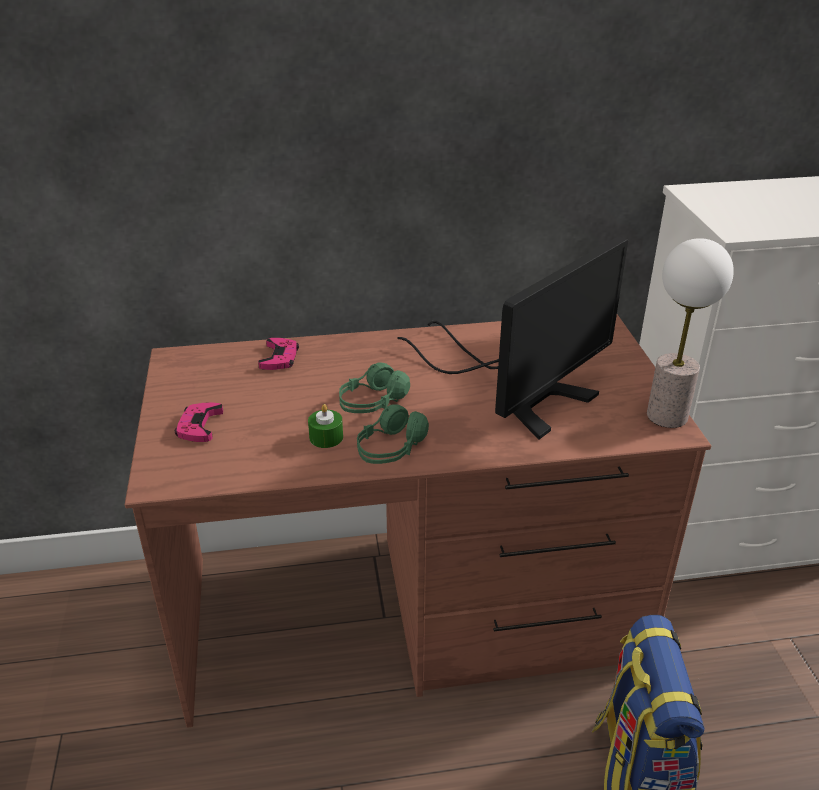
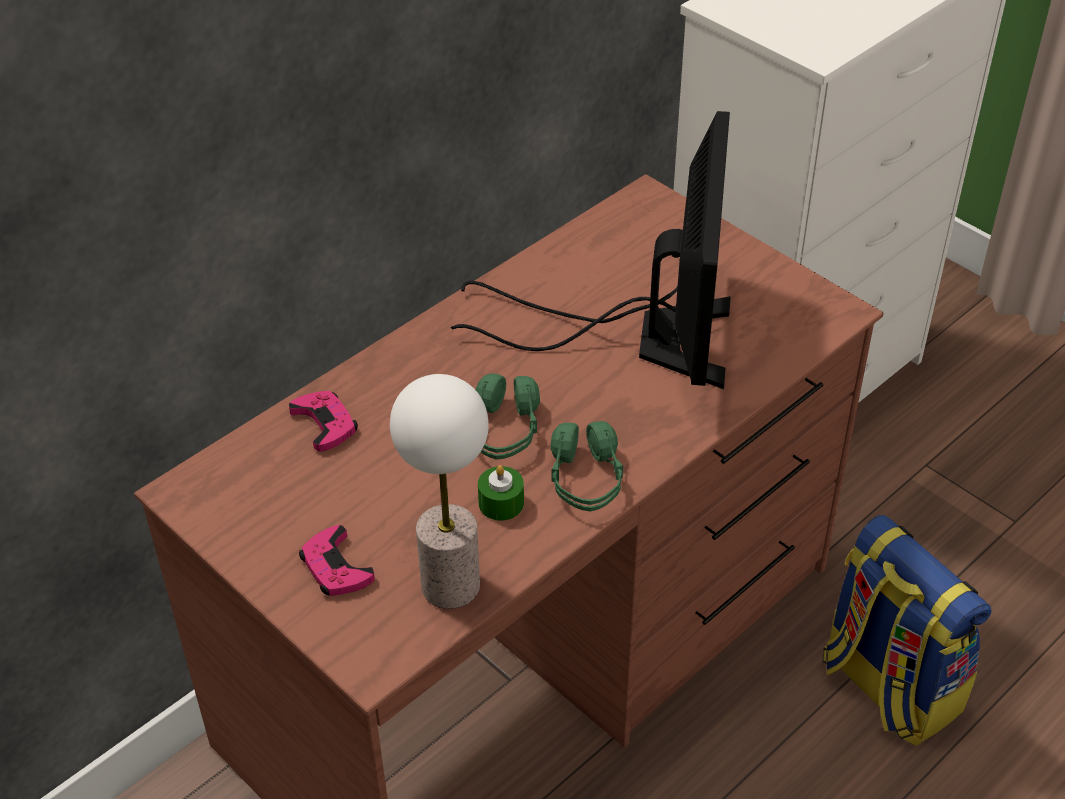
camera: 35 degrees left, 10 degrees up
(667, 416) = (817, 296): table lamp -> table lamp (451, 586)

